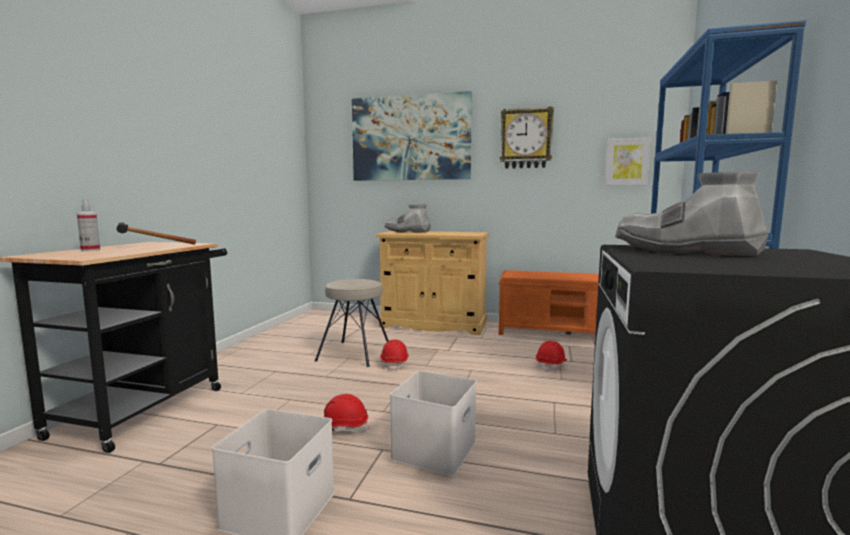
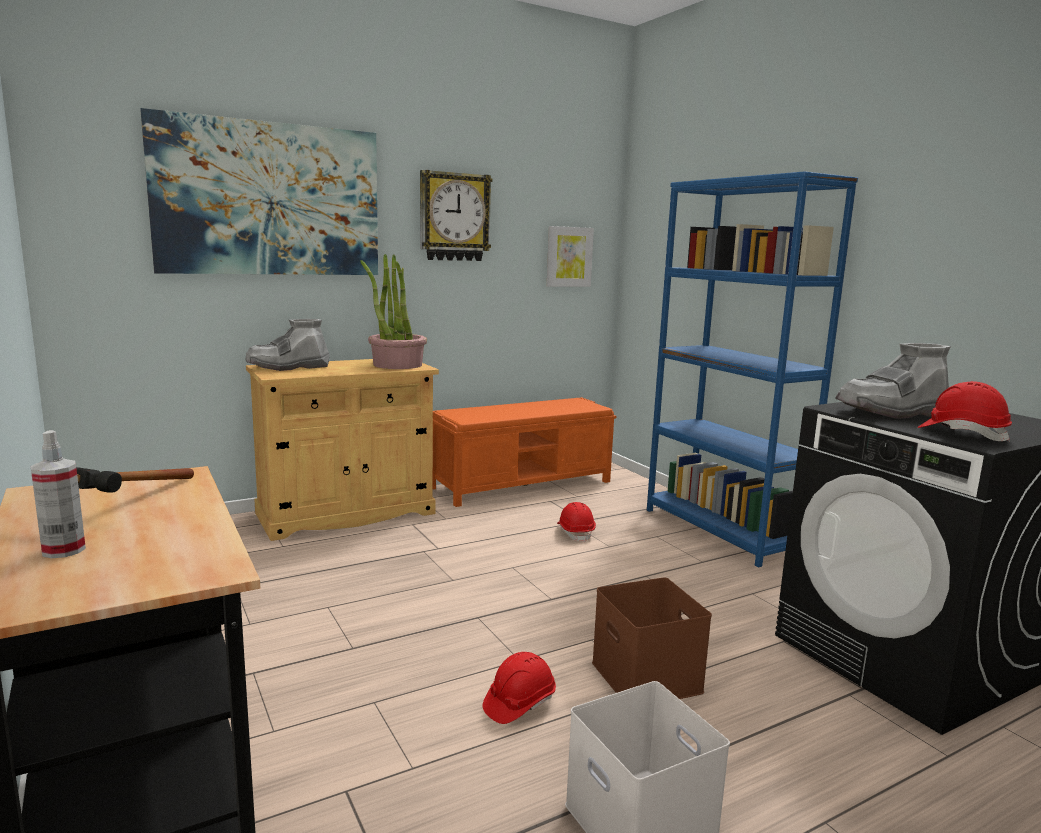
camera: 45 degrees left, 5 degrees up
(355, 353) = (322, 596): beige stool -> none
(395, 363) = (409, 591): red hard hat -> red hard hat (962, 434)
(435, 451) = (649, 678): white storage box -> brown storage box
(465, 233) = (397, 365): none -> potted plant

